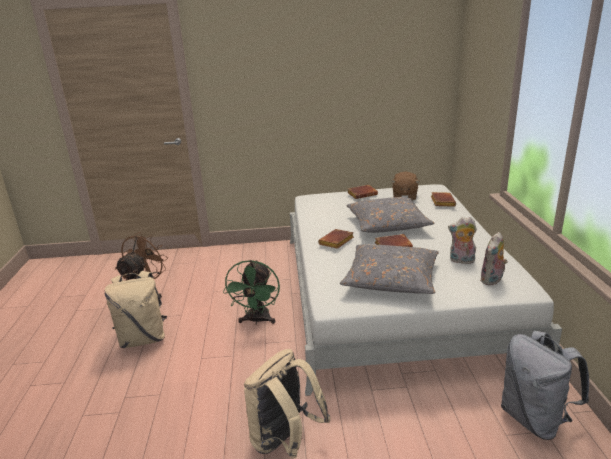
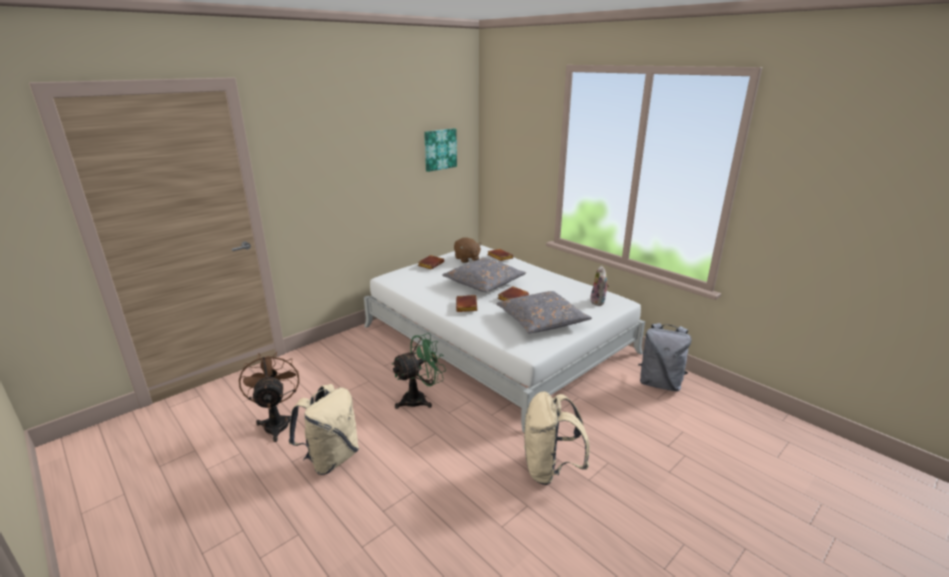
camera: 40 degrees left, 0 degrees up
(257, 320) = (420, 399): green fan -> green fan turned 90 degrees counterclockwise
(399, 68) = (439, 149): none -> picture
(461, 261) = (565, 295): plush toy -> none

